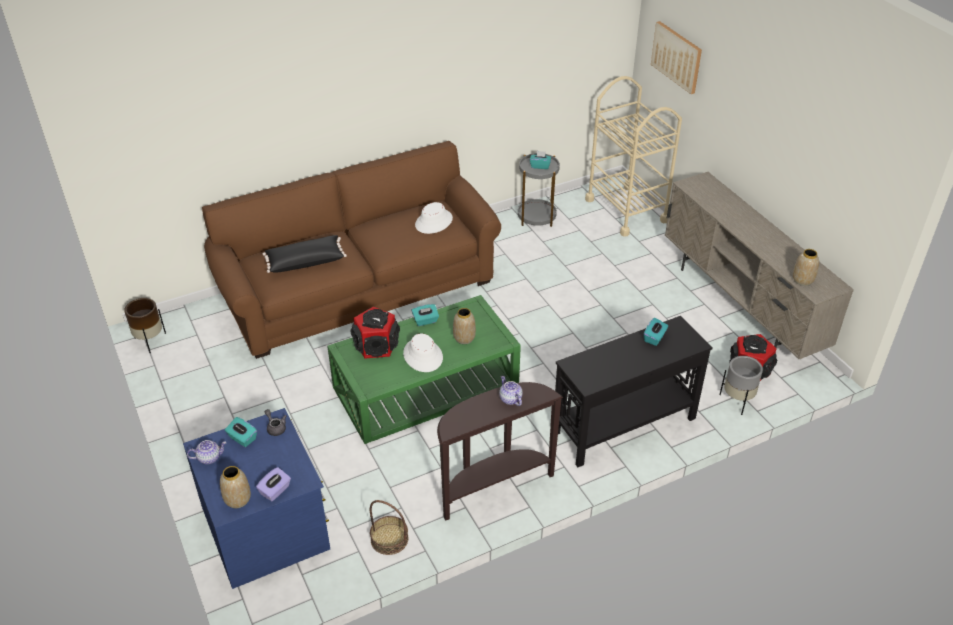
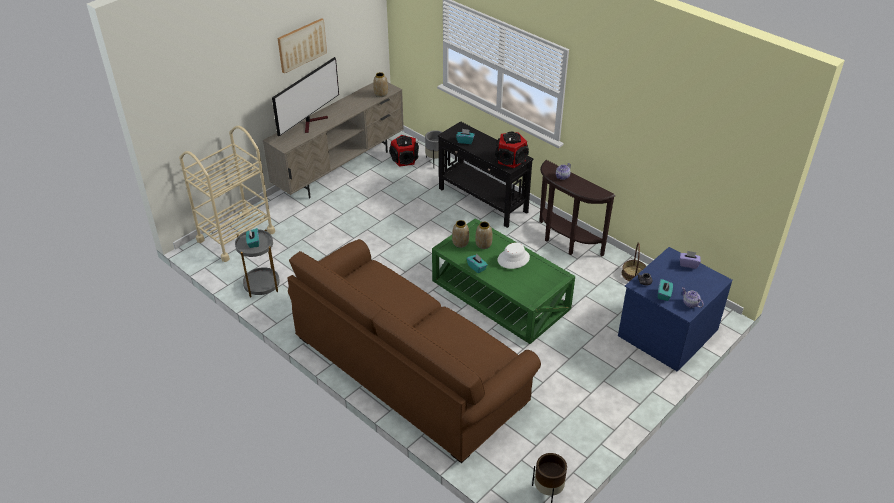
camera: 110 degrees left, 0 degrees up
(238, 499) = (707, 277): vase -> vase (460, 243)
(305, 261) = (459, 341): black pillow -> none
(376, 345) = (517, 284): speaker -> speaker (510, 160)
(434, 222) = (368, 280): white hat -> none
(677, 57) = (197, 102): picture -> picture (301, 45)
(738, 211) = (312, 122): none -> television

